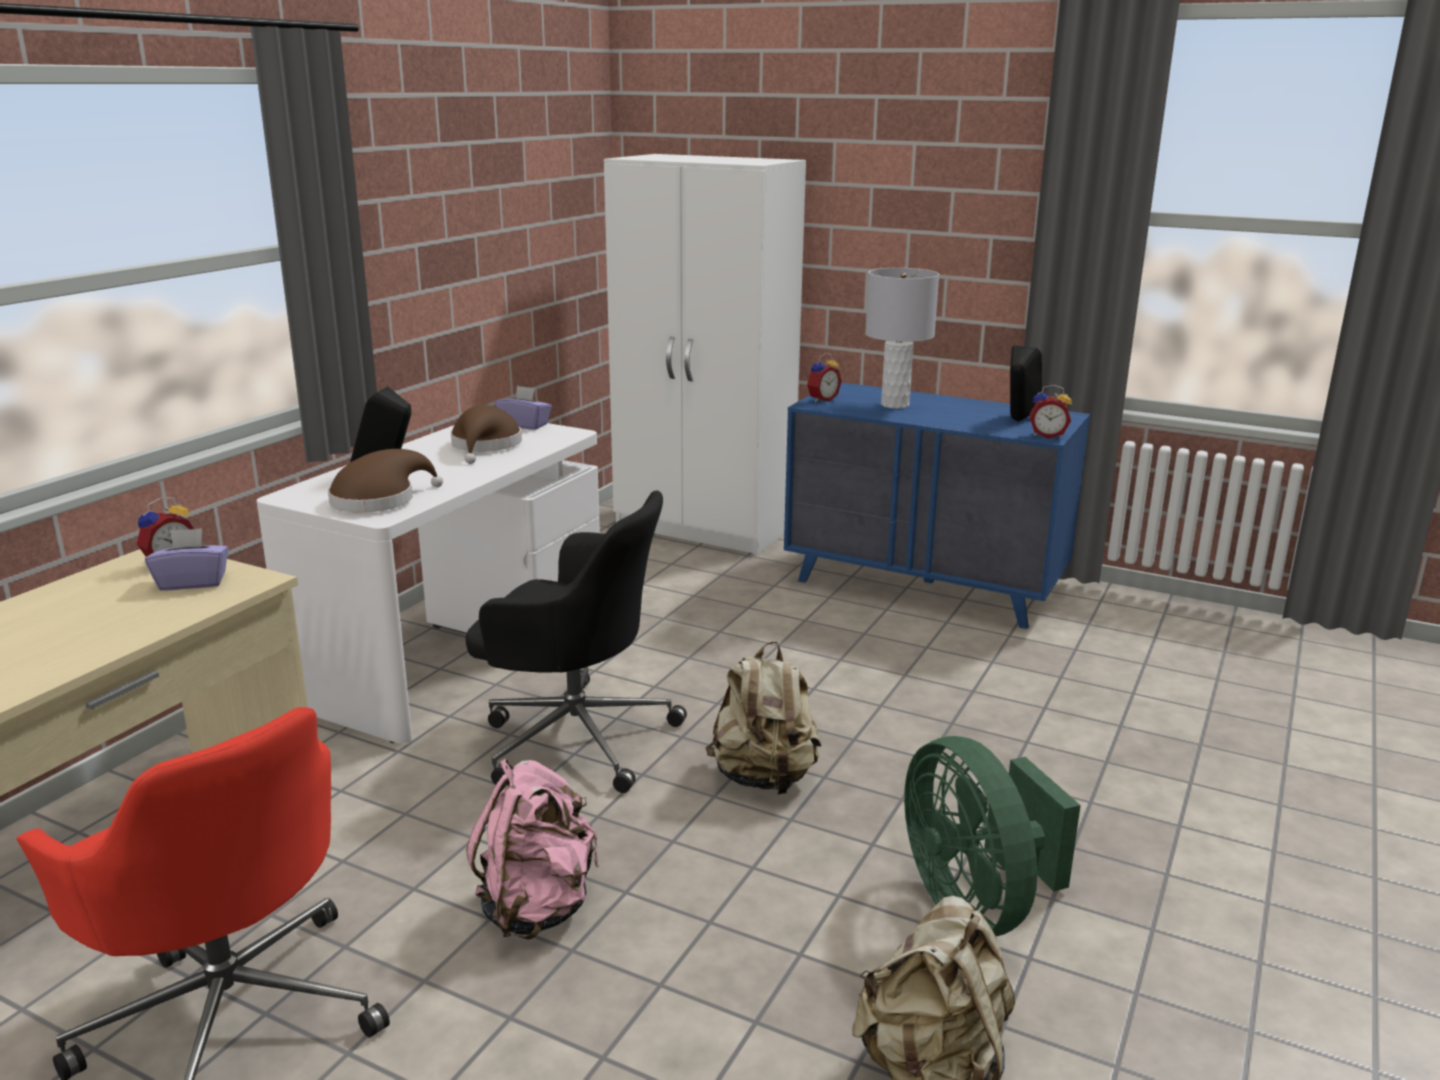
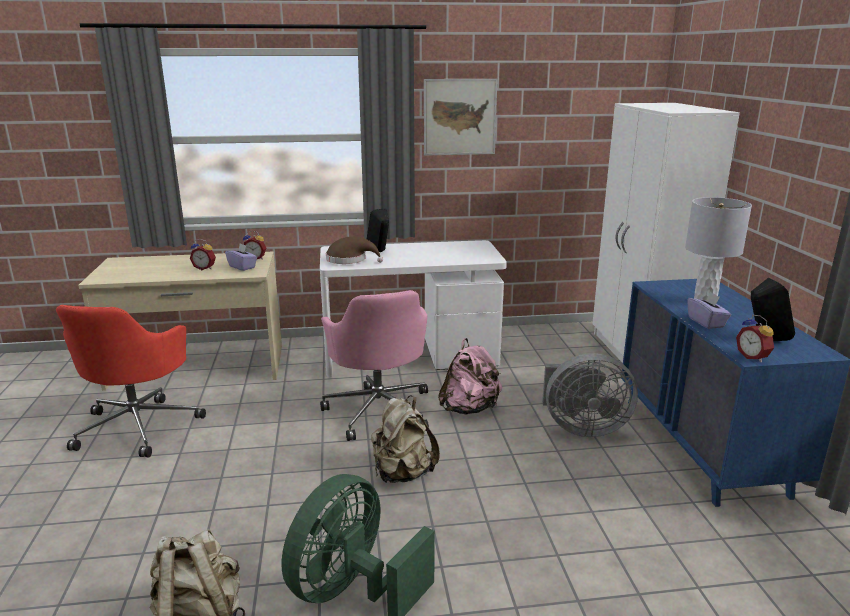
camera: 55 degrees right, 0 degrees up
(400, 199) = (460, 117): none -> picture
(485, 446) = (444, 253): brown hat -> none
(525, 425) = (486, 249): purple tissue box -> purple tissue box (706, 322)
(537, 907) = (244, 456): pink backpack -> pink backpack (469, 408)
(574, 737) = (379, 410): black office chair -> pink office chair
(812, 626) = (582, 427): none -> grey fan
(821, 400) = (666, 284): alarm clock -> alarm clock (205, 268)

